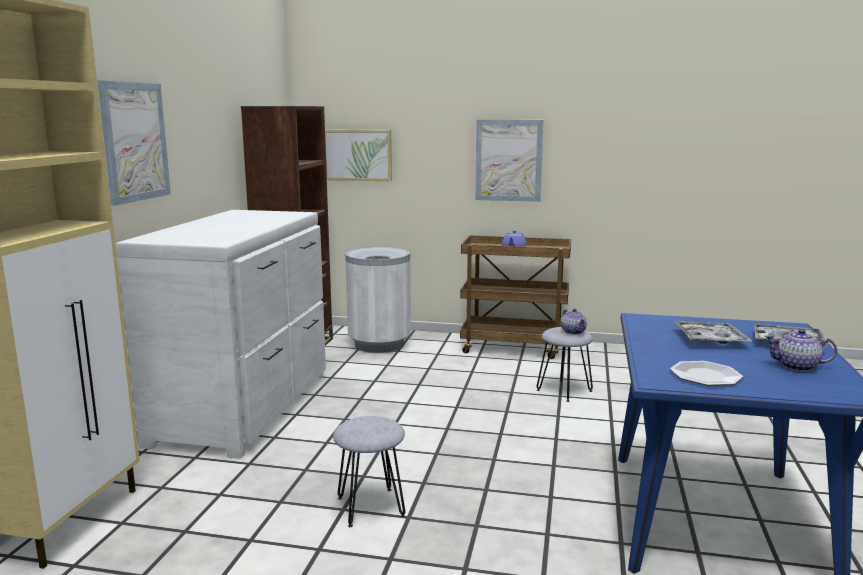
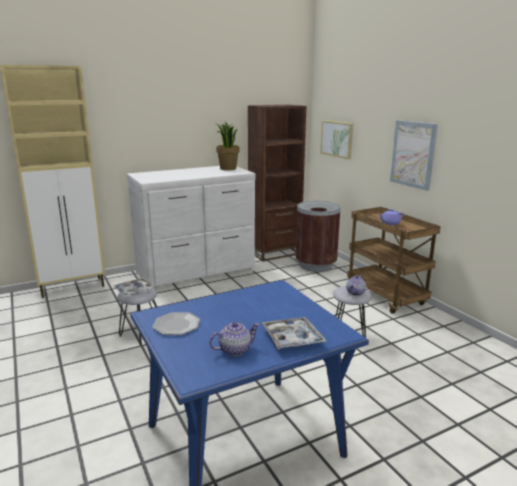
camera: 50 degrees right, 5 degrees up
(135, 142) = (149, 125): picture -> none
(255, 213) = (227, 169): none -> potted plant
(379, 344) = (316, 265): white trash can -> brown trash can
(710, 340) = (258, 313): tray -> tray (134, 291)
(797, 367) = (234, 350): teapot -> teapot turned 90 degrees clockwise

